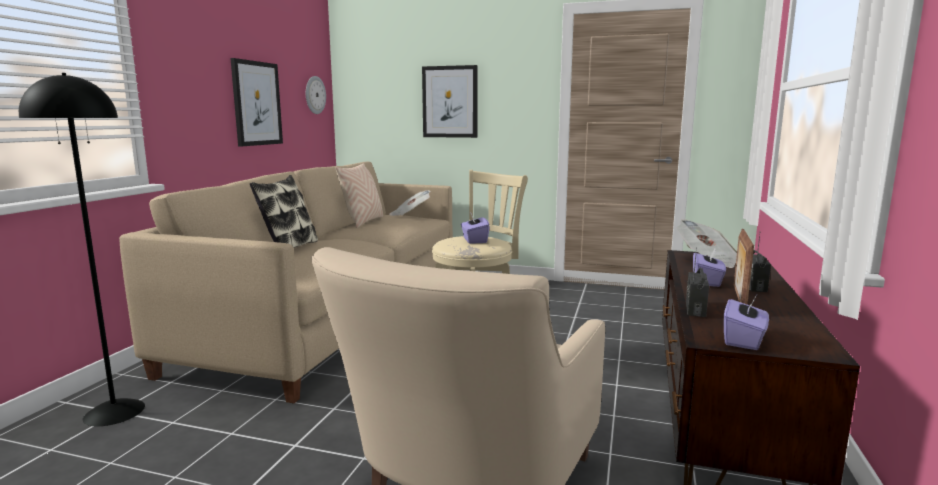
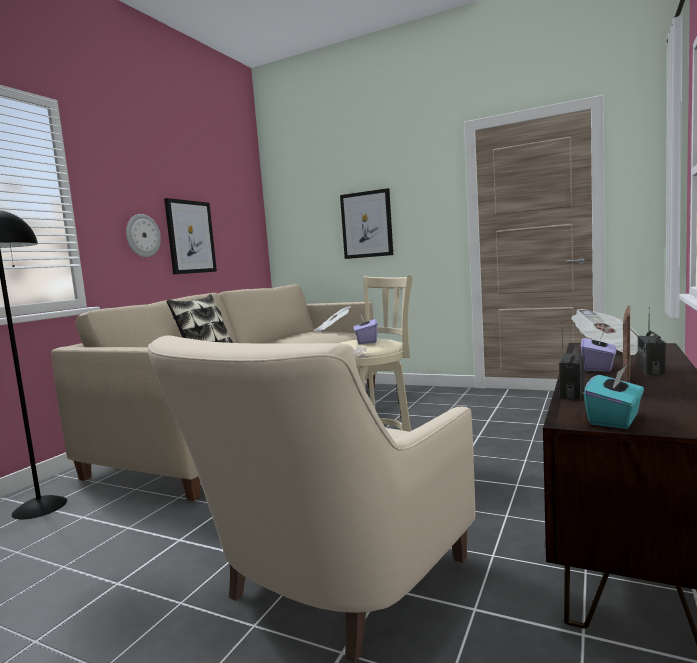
camera: 10 degrees right, 5 degrees down
(314, 95) = (248, 229): wall clock -> wall clock (142, 235)
(363, 222) = (286, 337): beige pillow -> none
(743, 340) = (615, 419): purple tissue box -> turquoise tissue box

